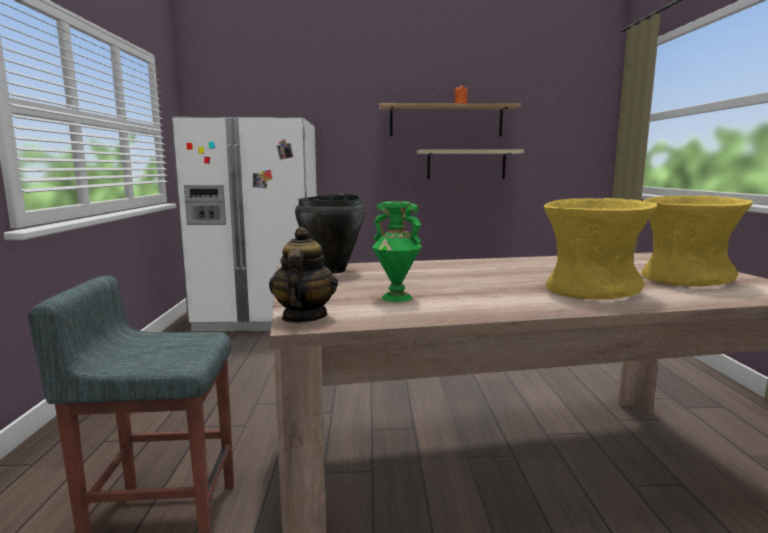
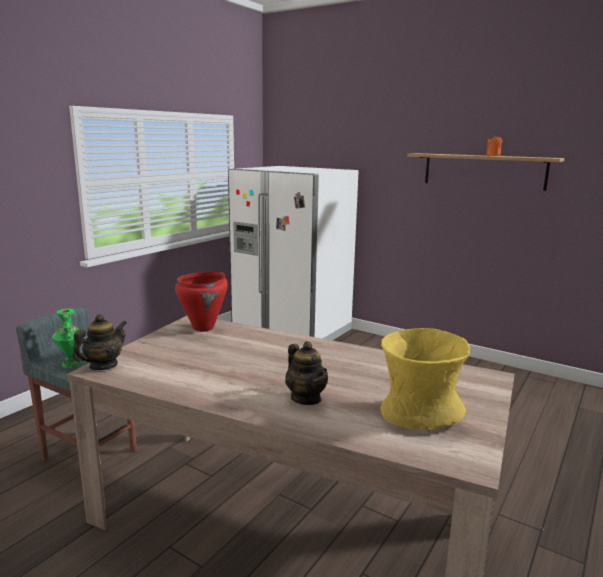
camera: 35 degrees right, 5 degrees up
(332, 271) = (204, 328): black cooking pot -> red cooking pot
(397, 297) = (178, 365): green vase -> green vase (72, 364)
(466, 164) = (502, 218): beige shelf -> none
(591, 290) = (306, 398): yellow vase -> teapot

